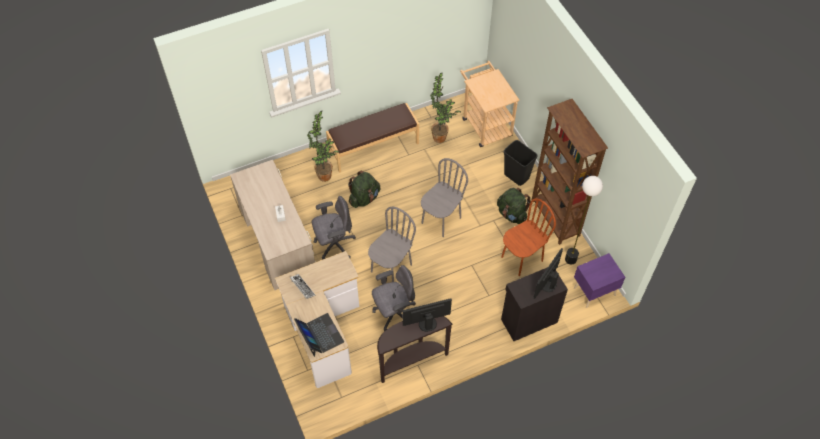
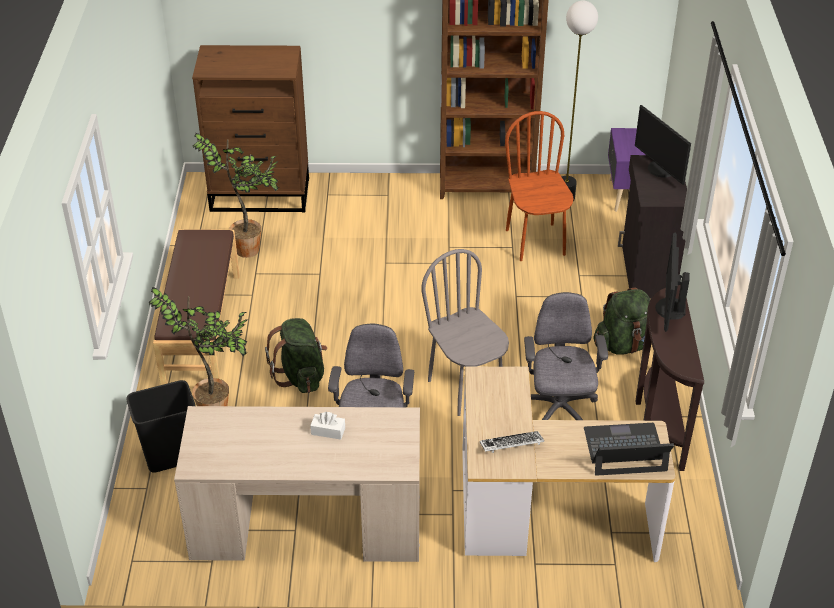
camera: 65 degrees left, 15 degrees down
(441, 220) = (410, 301): grey chair -> none
(484, 124) = (261, 195): beige cart -> brown dresser
(512, 214) = (450, 225): green backpack -> green backpack (624, 344)
(517, 176) = (385, 197): black trash can -> black trash can (171, 457)

